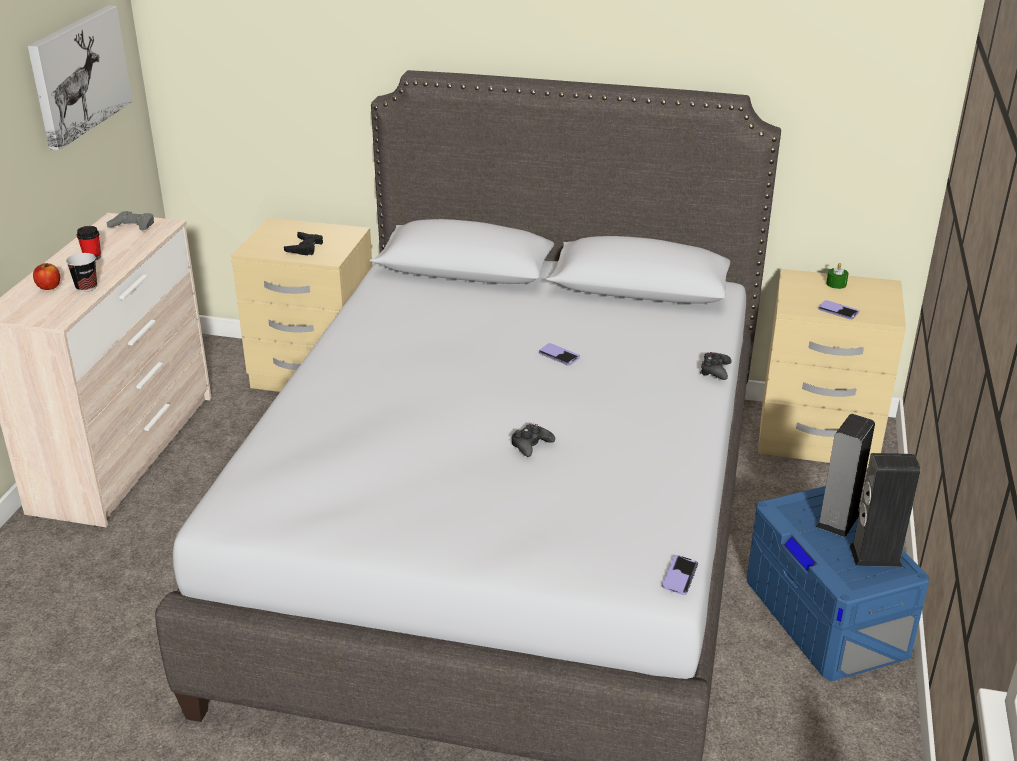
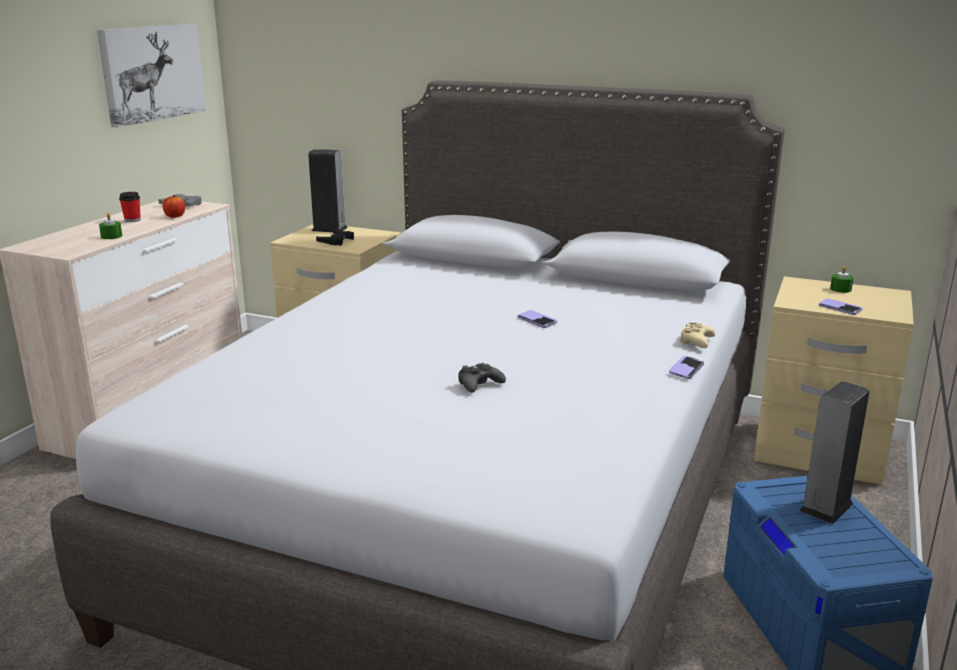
camera: 10 degrees right, 10 degrees down
(49, 287) = (80, 234): apple -> apple (175, 216)
(86, 287) = (111, 236): cup -> green candle
(680, 576) = (605, 511): phone -> phone (686, 369)
(715, 370) = (696, 341): black game controller -> beige game controller
(875, 556) = (867, 545): speaker -> speaker (329, 229)

